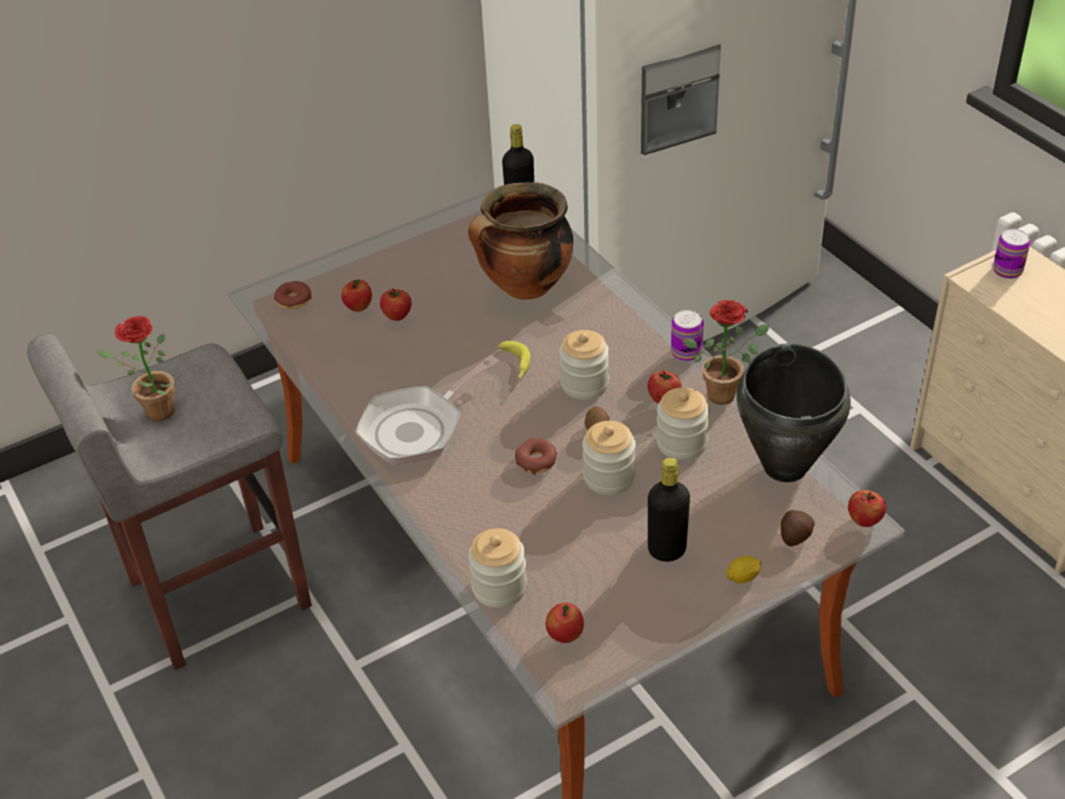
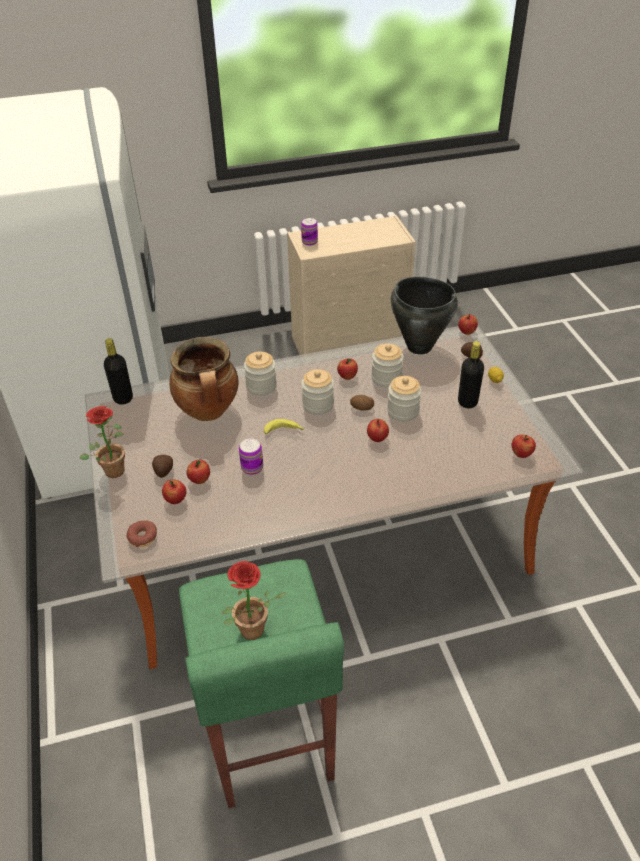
camera: 75 degrees left, 0 degrees up
(216, 593) = (268, 740): grey stool -> green stool
(402, 283) = (163, 471): none -> potato
(418, 428) = (323, 488): frying pan -> none
(499, 587) = (478, 474): jar -> jar (261, 386)
(536, 461) = (377, 438): donut -> apple
(686, 352) = (311, 359): can -> can (252, 468)
(725, 392) = (352, 353): potted plant -> potted plant (113, 468)

